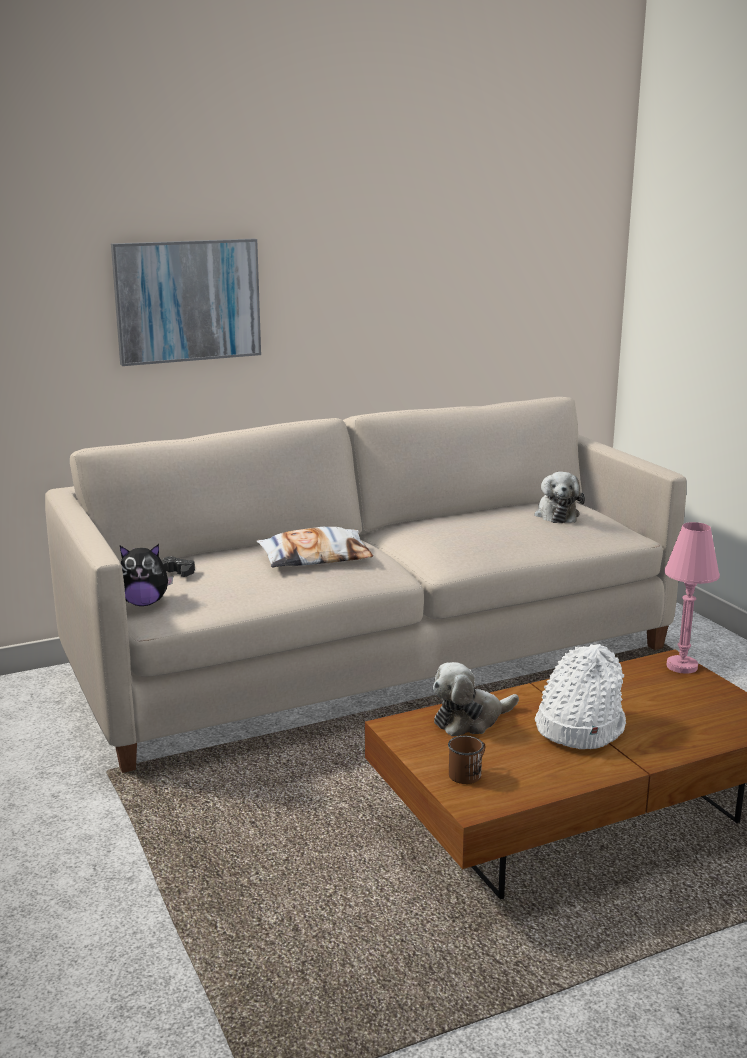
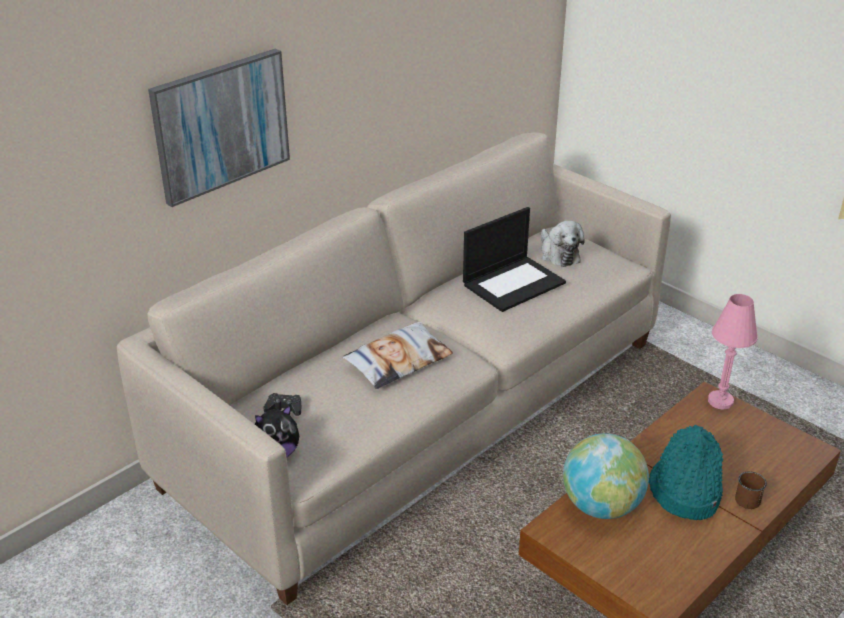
camera: 20 degrees left, 15 degrees up
(468, 773) = (635, 568): brown mug -> brown mug (748, 497)
(470, 720) = (601, 506): plush toy -> globe
(485, 524) = (514, 283): none -> laptop
(578, 726) = (684, 491): white hat -> turquoise hat

